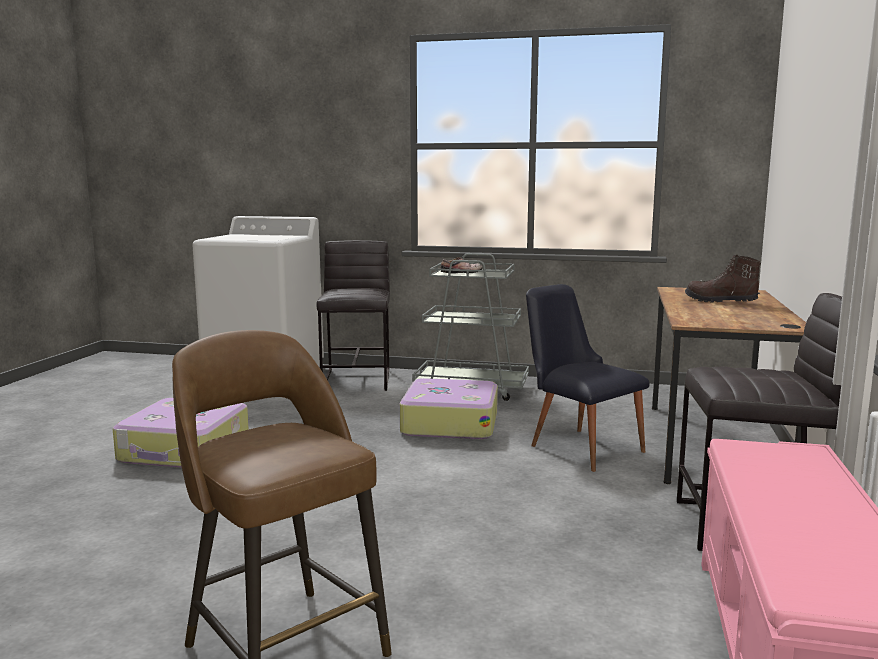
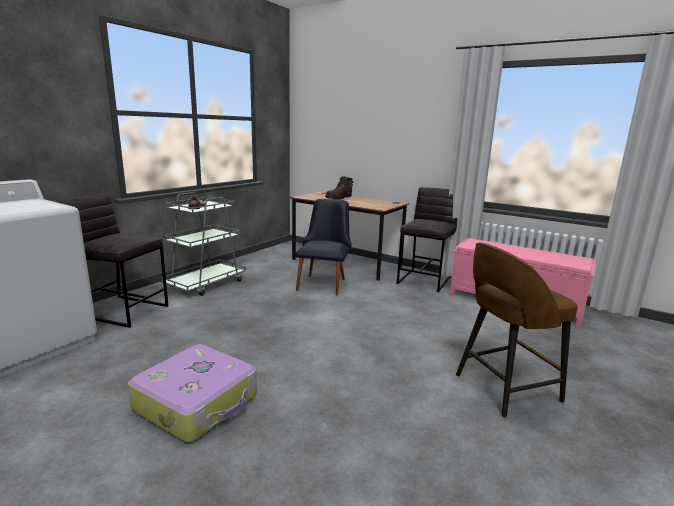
camera: 70 degrees left, 5 degrees up
(449, 423) = (258, 301): suitcase -> none
(579, 445) = (324, 283): black chair -> black chair turned 120 degrees clockwise

